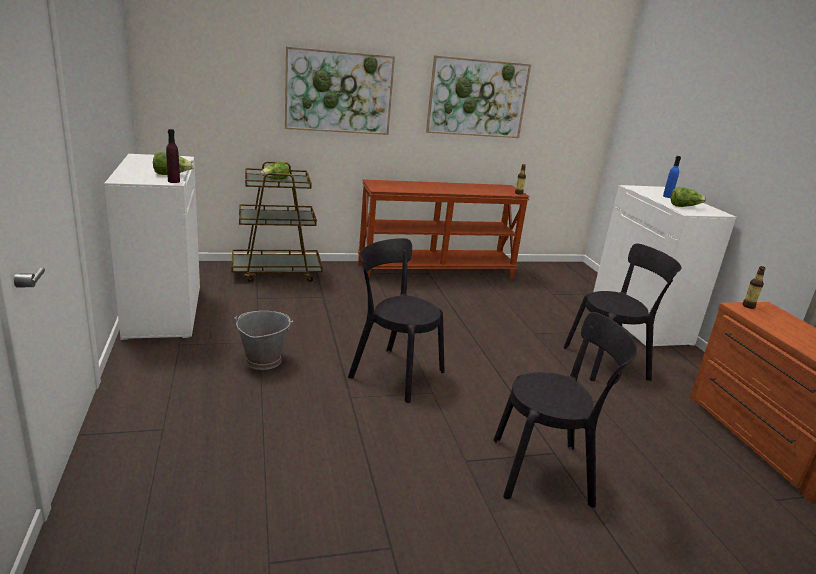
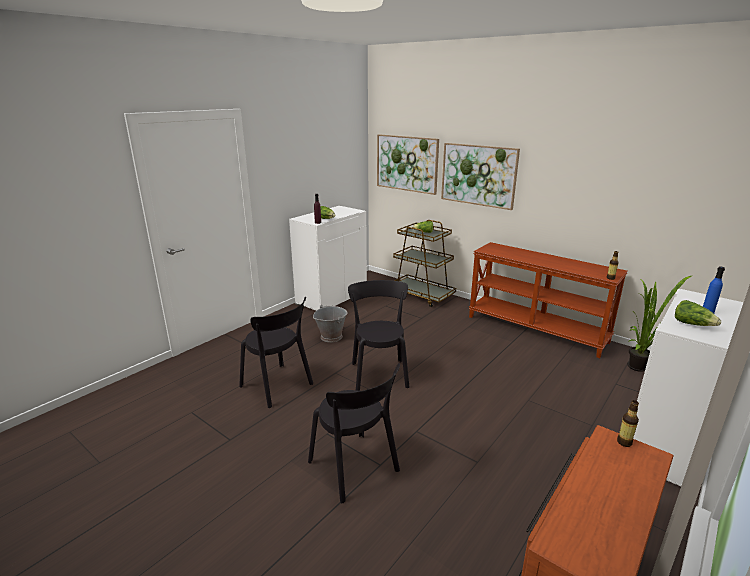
camera: 55 degrees right, 0 degrees up
(477, 98) = (594, 185): picture -> picture (407, 163)
(545, 275) = (641, 368): none -> potted plant
(609, 363) = (551, 451): black chair -> black chair (278, 386)

